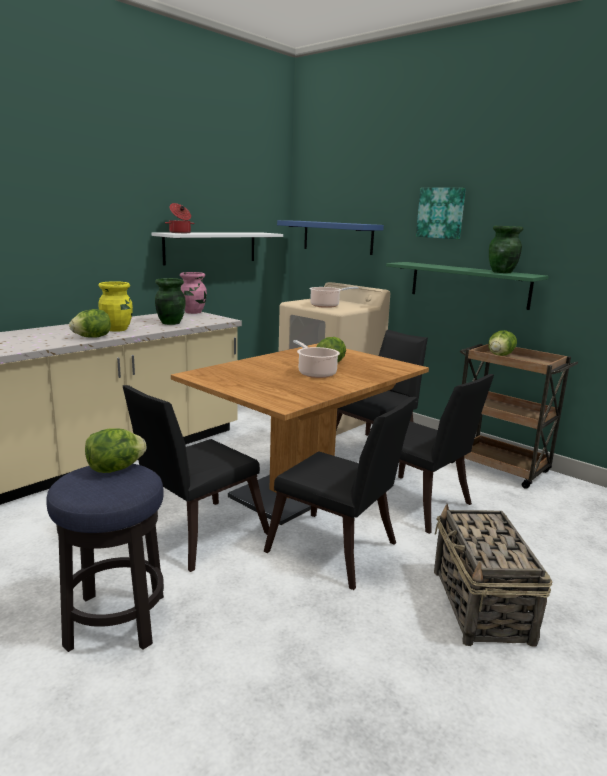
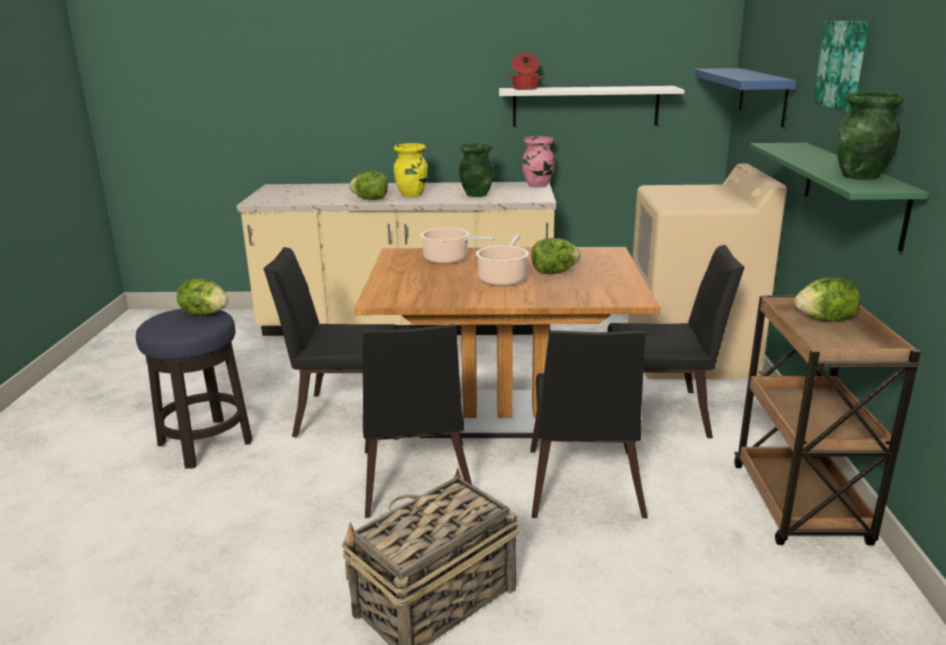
camera: 50 degrees right, 5 degrees up
(326, 306) = (679, 197): cooking pot -> cooking pot (448, 259)

